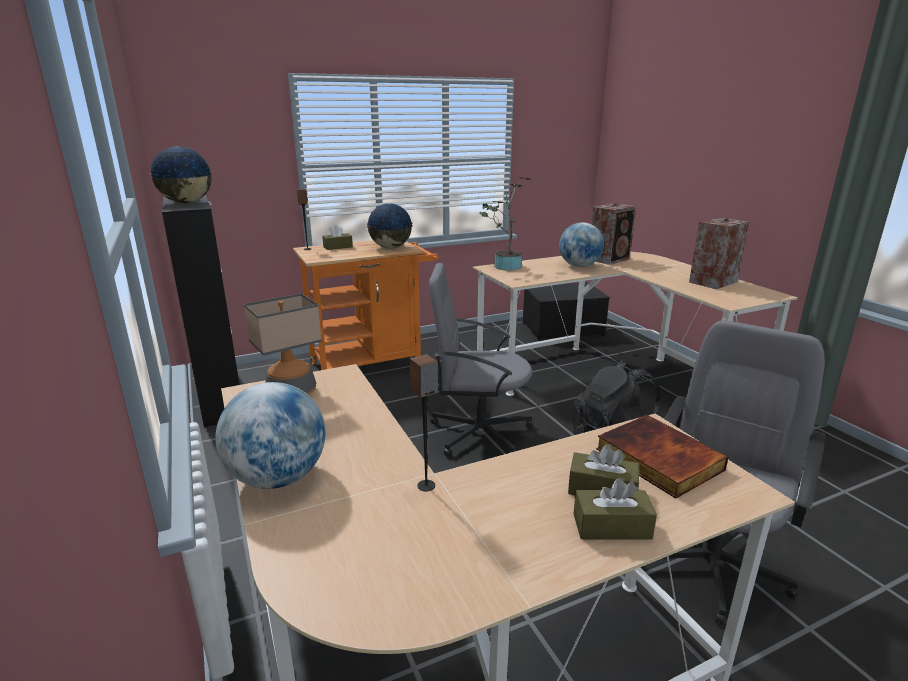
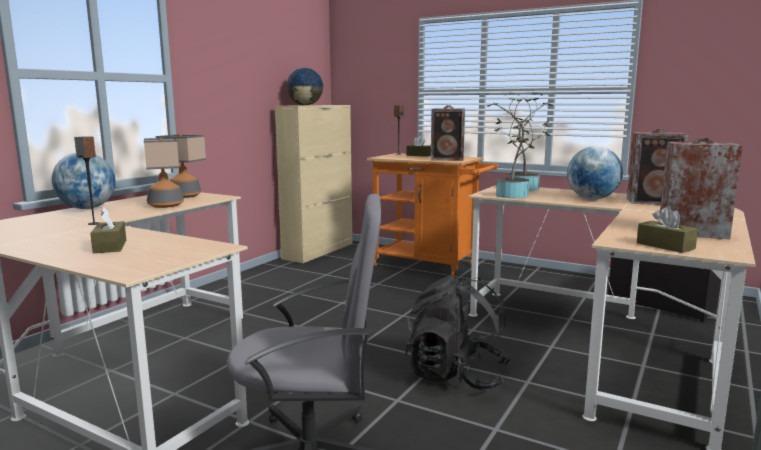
camera: 55 degrees right, 10 degrees down
(220, 396) = (319, 251): black cabinet -> beige cabinet
(349, 416) = (166, 205): none -> table lamp
(390, 247) = (448, 159): globe -> speaker
(478, 432) = (389, 321): grey office chair -> none
(537, 277) = (515, 196): none -> potted plant
(611, 526) = (66, 252): brown tissue box -> brown tissue box (665, 246)
(656, 459) = (164, 252): book -> none

